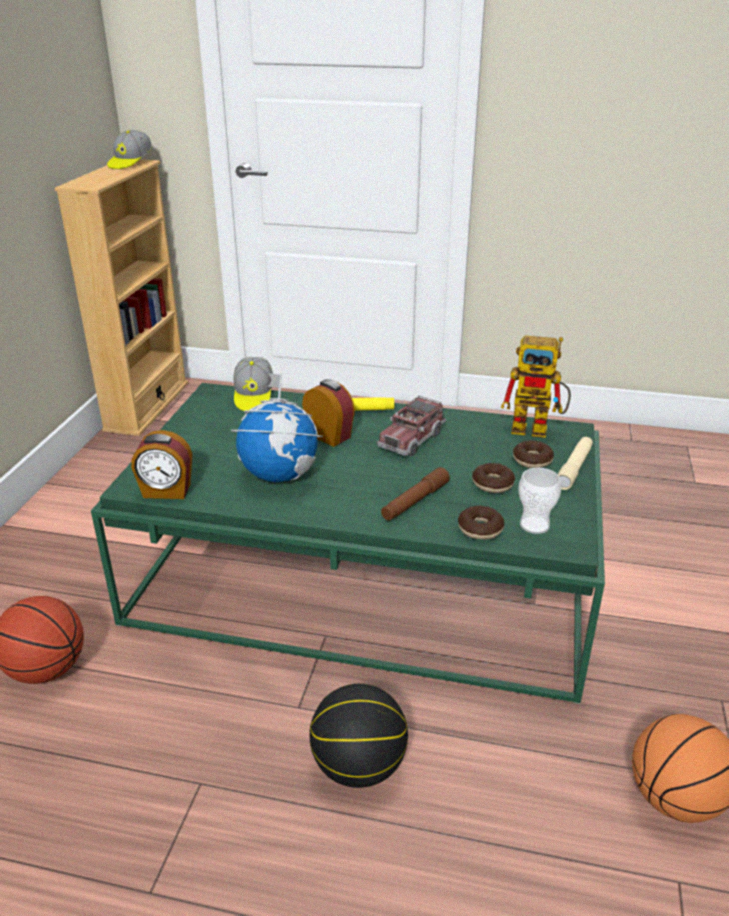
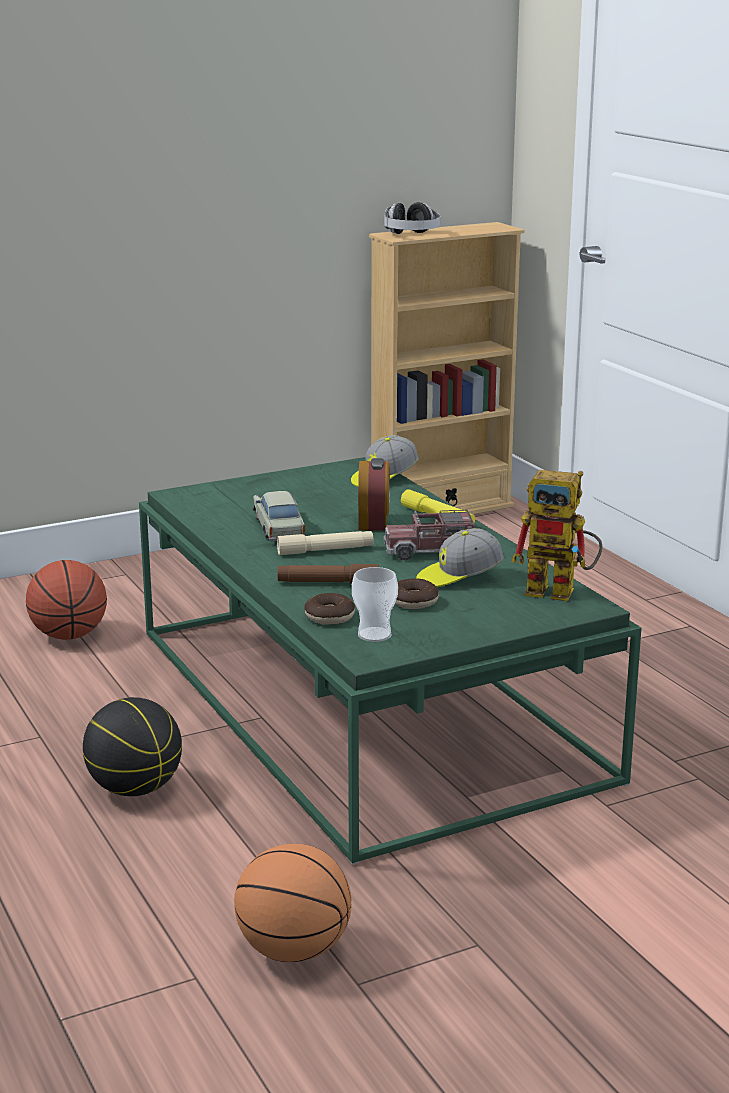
camera: 50 degrees right, 10 degrees down
(98, 181) = (412, 235): none -> headphones
(130, 163) = (487, 226): cap -> cap (459, 578)
(166, 491) = (189, 505): alarm clock -> none
(280, 474) = (279, 528): globe -> beige toy car
(532, 460) = (490, 605): donut -> none
(538, 428) = (561, 591): toy robot -> toy robot turned 45 degrees counterclockwise
(574, 468) = (511, 625): beige flashlight -> beige flashlight (325, 550)

